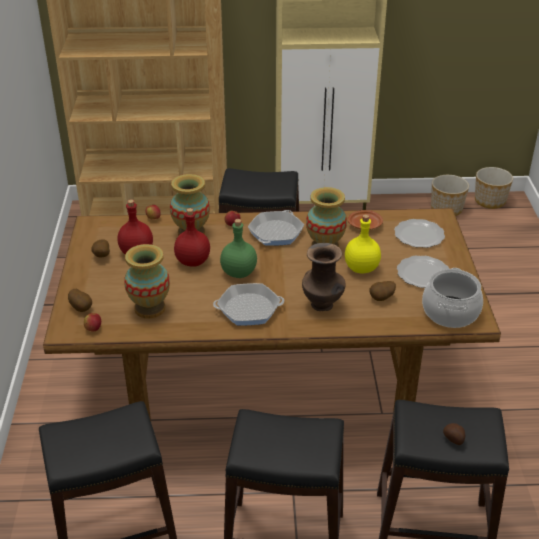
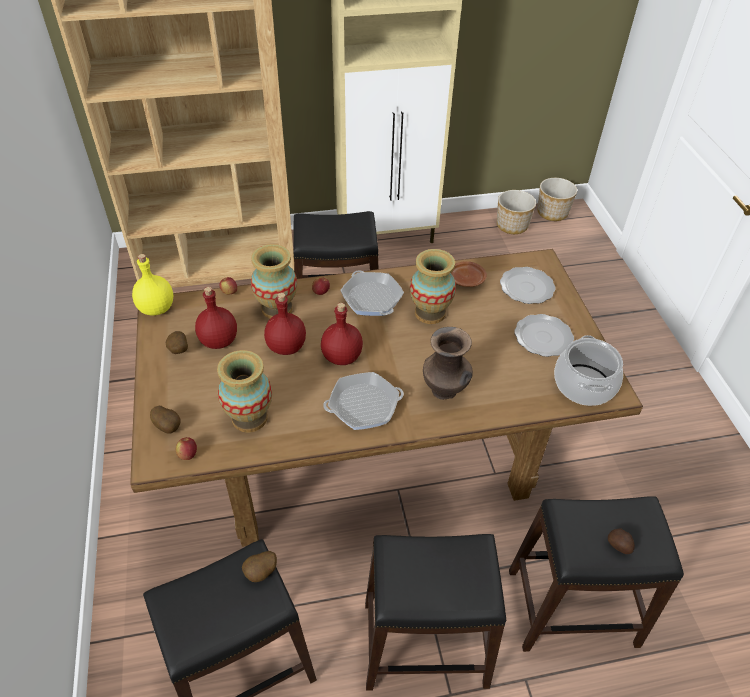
camera: 10 degrees left, 10 degrees up
(239, 273) = (342, 357): green bottle -> red bottle
(276, 232) = (372, 298): frying pan -> frying pan turned 135 degrees clockwise
(361, 268) = (475, 336): yellow bottle -> yellow bottle (157, 308)
(382, 299) = (507, 375): potato -> potato (261, 573)

